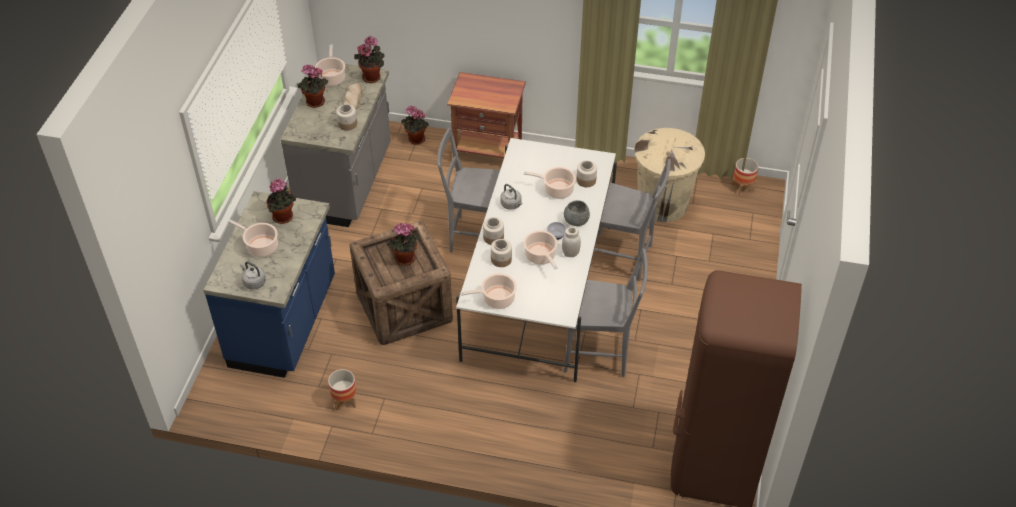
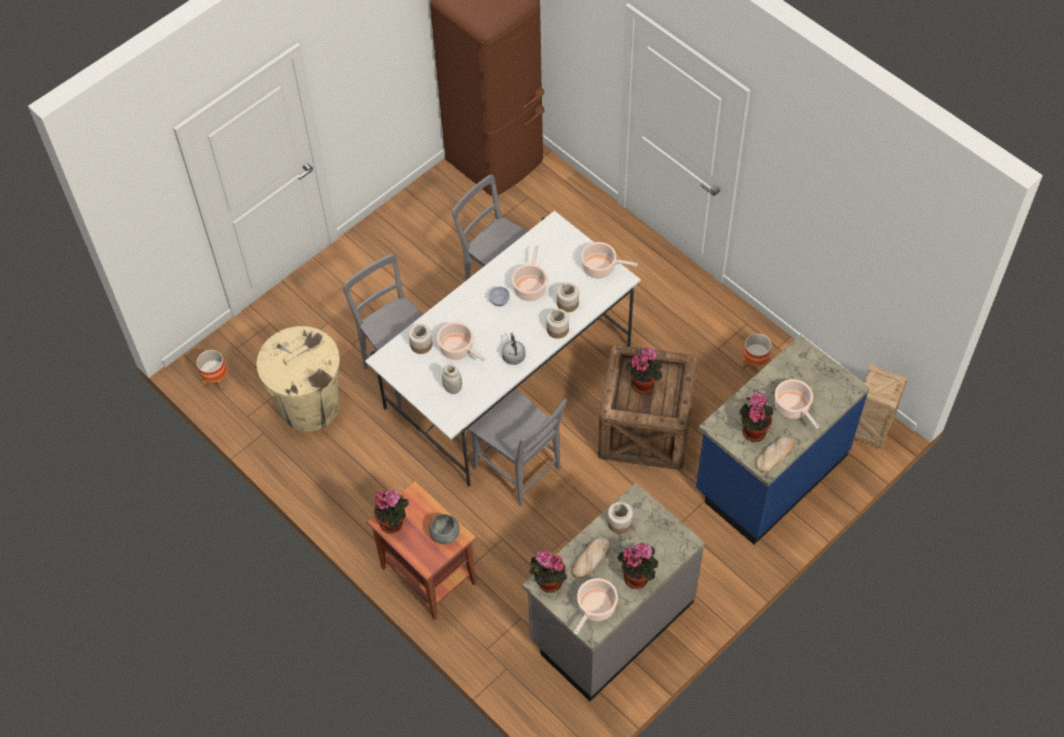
camera: 145 degrees left, 10 degrees up
(216, 395) = (869, 431): none -> crate
(253, 282) = (818, 371): grey kettle -> none
(258, 210) = (775, 455): none -> bread
(415, 140) = (494, 645): potted plant -> potted plant (394, 523)
(570, 253) = (501, 276): white jar -> white jar (453, 388)
(576, 221) = (468, 306): grey bowl -> grey bowl (445, 534)

